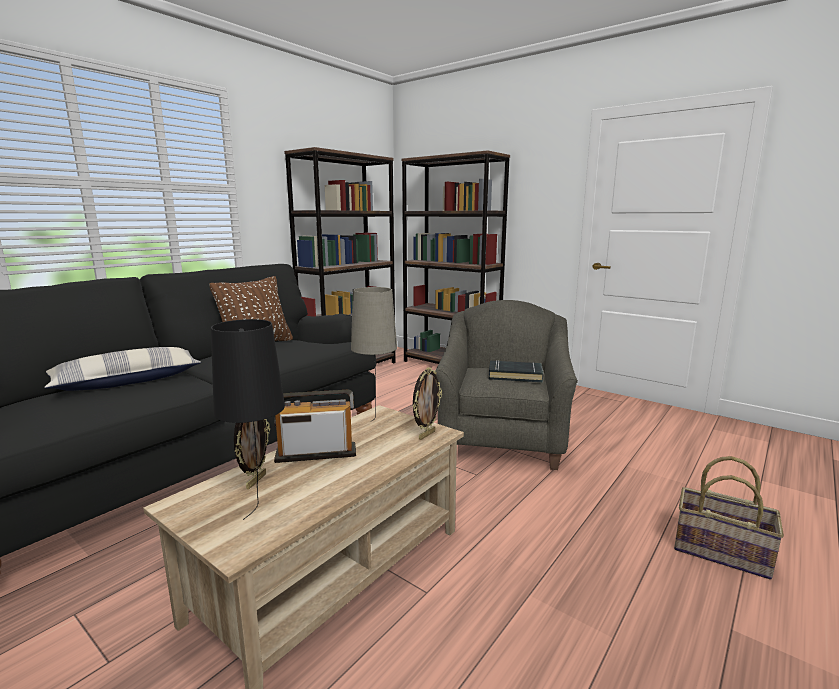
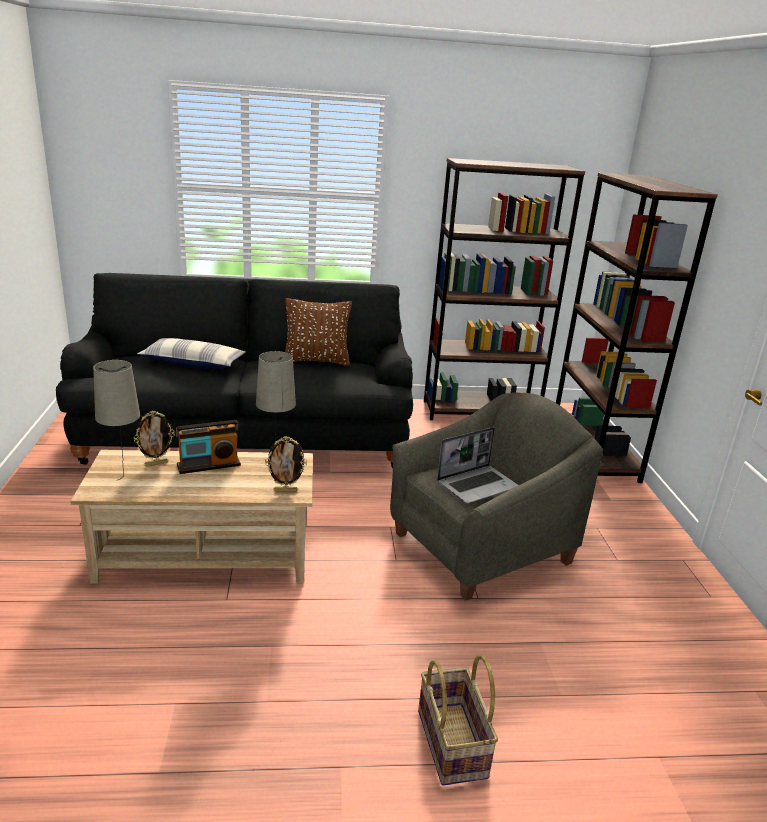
camera: 45 degrees right, 10 degrees up
(260, 515) = (125, 483): black table lamp -> beige table lamp
(316, 453) = (209, 465): radio -> radio turned 120 degrees clockwise
(515, 375) = (477, 485): black book -> laptop

